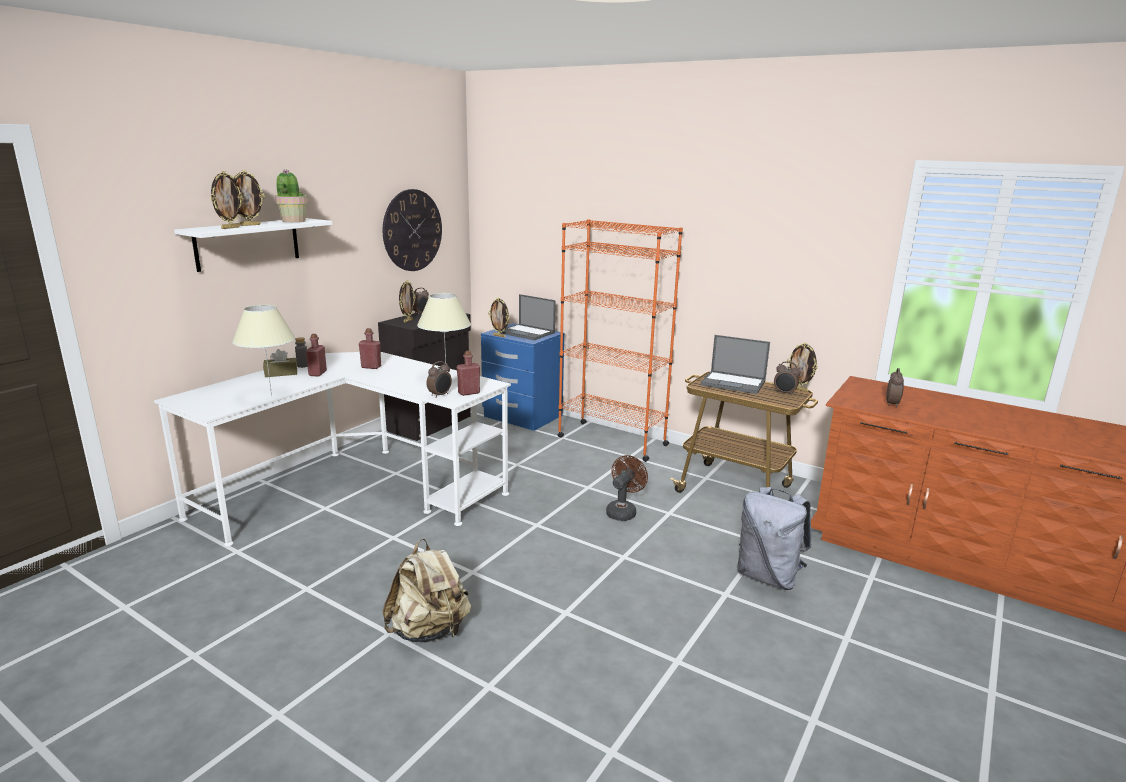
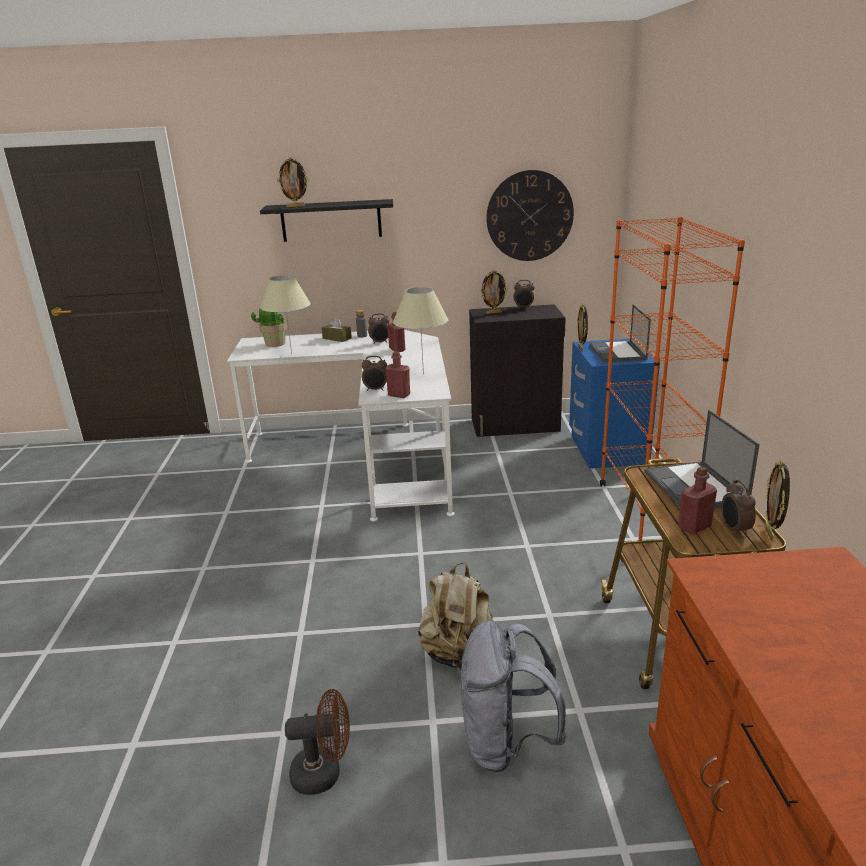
camera: 55 degrees right, 5 degrees up
(248, 244) = (331, 220): white shelf -> black shelf
(250, 225) = (320, 204): picture frame -> none
(293, 221) = (363, 202): potted plant -> potted plant (275, 344)
(317, 373) = (354, 345): red bottle -> red bottle (694, 527)
(429, 631) = (218, 582): beige backpack -> beige backpack (458, 655)
(623, 511) = (510, 586): brown fan -> brown fan (324, 773)
(892, 404) = (769, 613): alarm clock -> alarm clock (380, 342)

